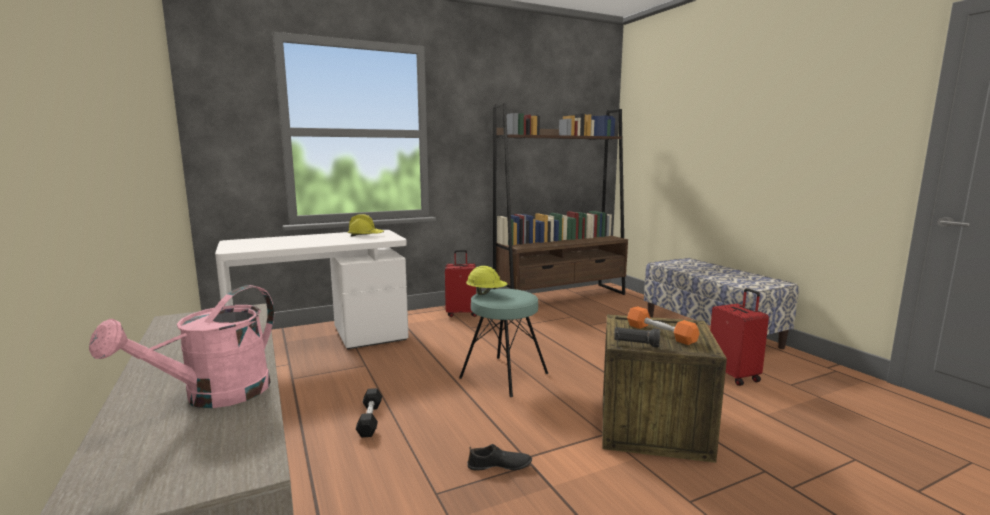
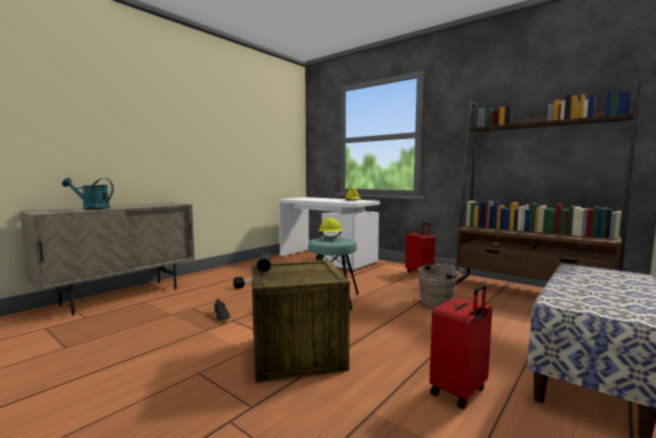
camera: 65 degrees right, 5 degrees down
(215, 397) = (92, 209): pink watering can -> turquoise watering can
(557, 331) = (439, 302): none -> brown bucket
(660, 333) = (299, 273): orange dumbbell -> none

